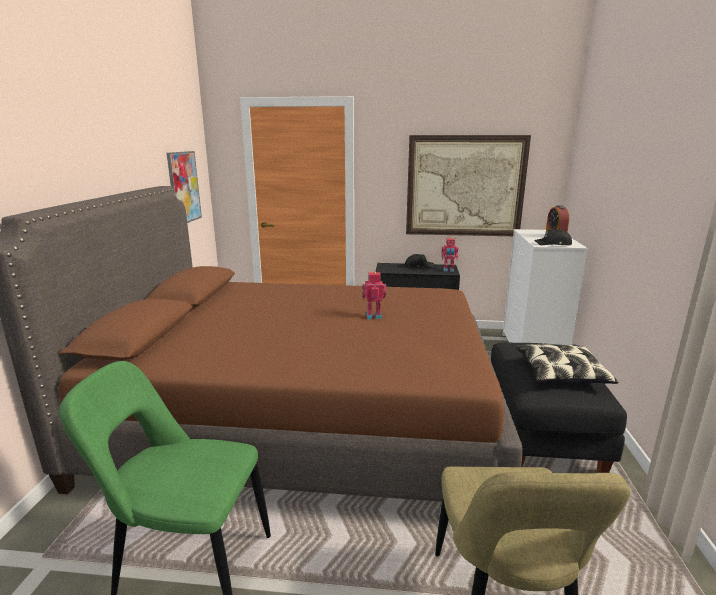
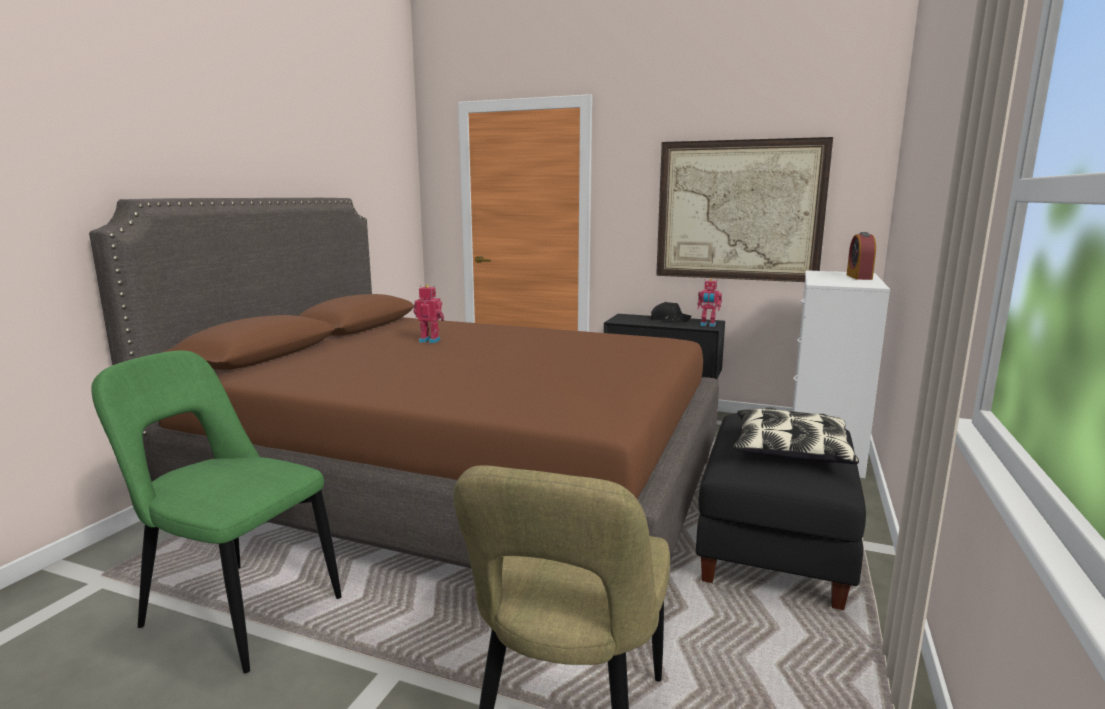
camera: 15 degrees right, 5 degrees down
(184, 187) = (378, 206): picture -> none
(373, 316) = (546, 356): toy robot -> toy robot (430, 340)
(553, 244) = (841, 283): black cap -> none

